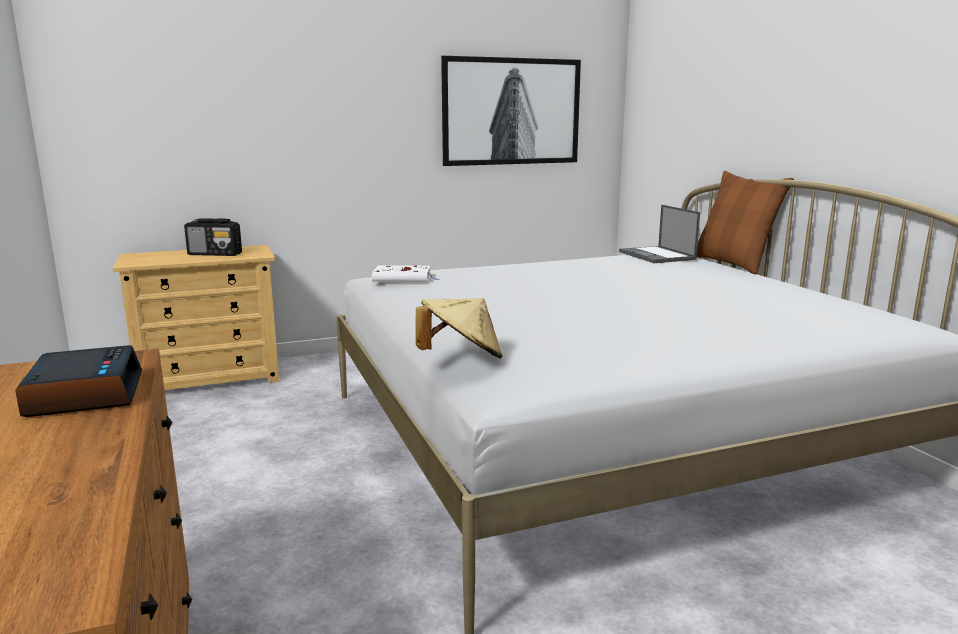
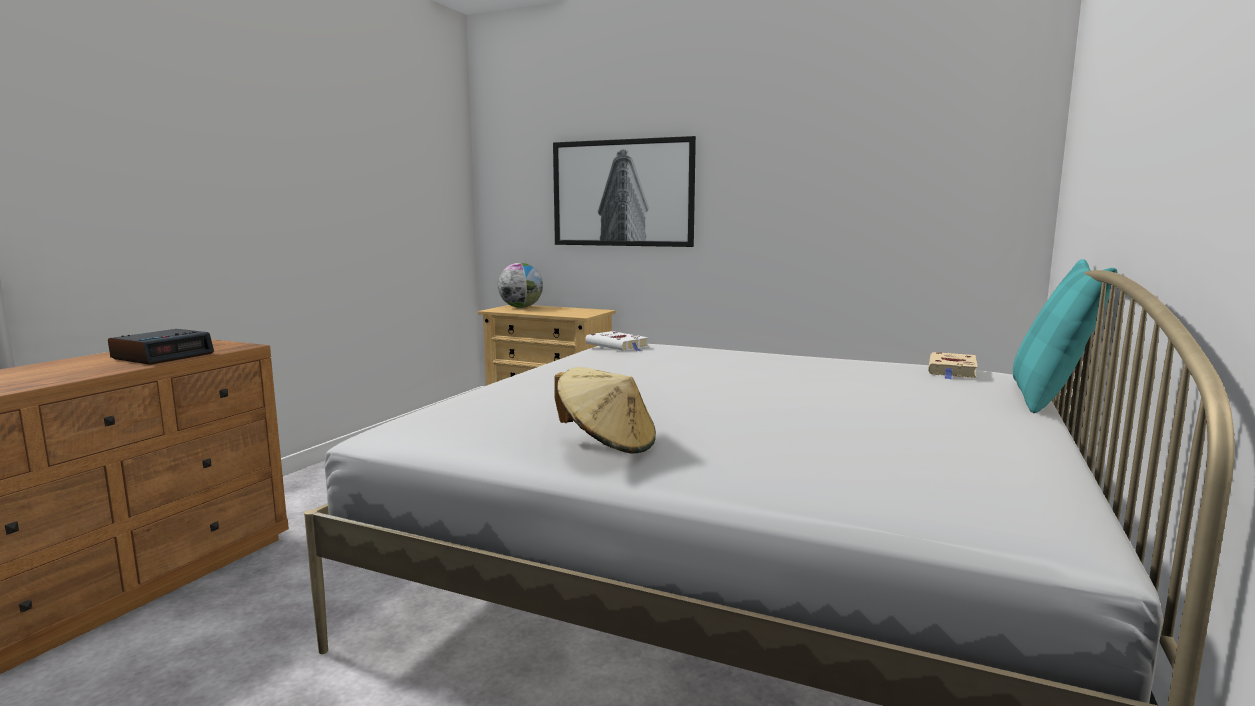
camera: 45 degrees right, 5 degrees down
(151, 256) = (521, 307): none -> globe
(215, 254) = (559, 311): radio -> none
(461, 358) = (433, 401): beige hat -> beige hat (607, 444)
(511, 111) = (880, 186): picture -> picture (623, 193)
(657, 256) = (952, 370): laptop -> beige book
(733, 264) = (1048, 398): brown pillow -> turquoise pillow

